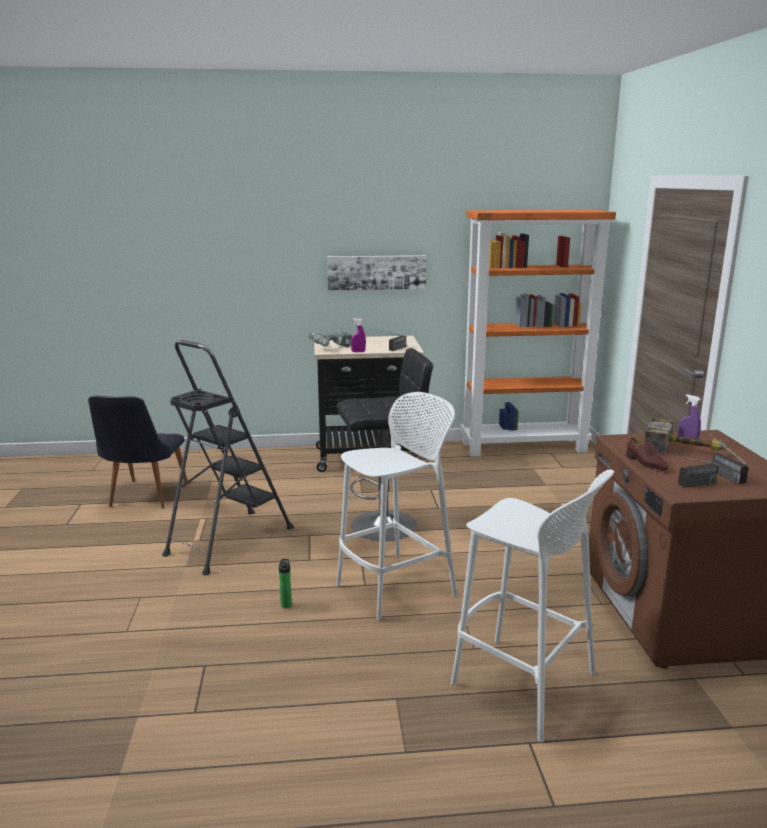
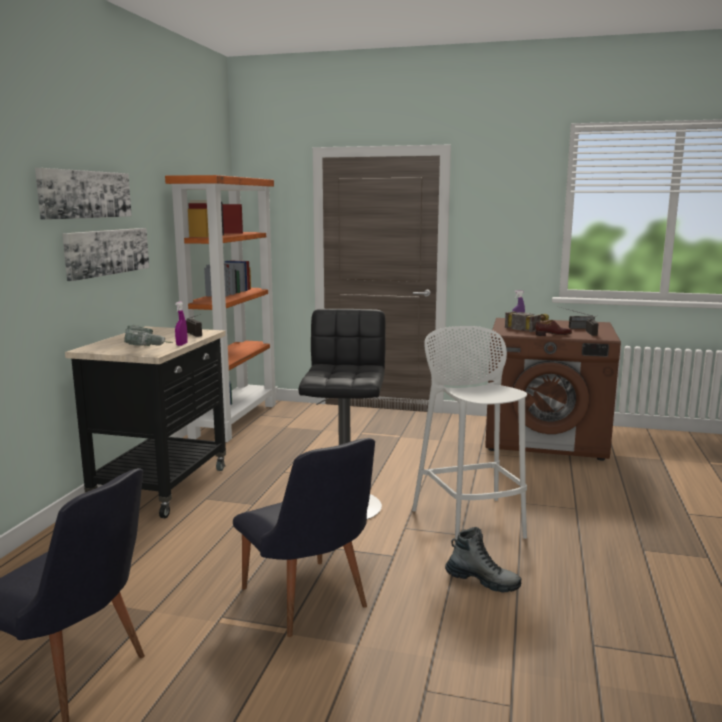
camera: 70 degrees left, 5 degrees down
(229, 541) = (309, 603): step ladder -> black chair
(286, 604) = (482, 581): bottle -> boot
(356, 228) = (85, 194): none -> picture
(524, 684) = (623, 501): white stool -> none

